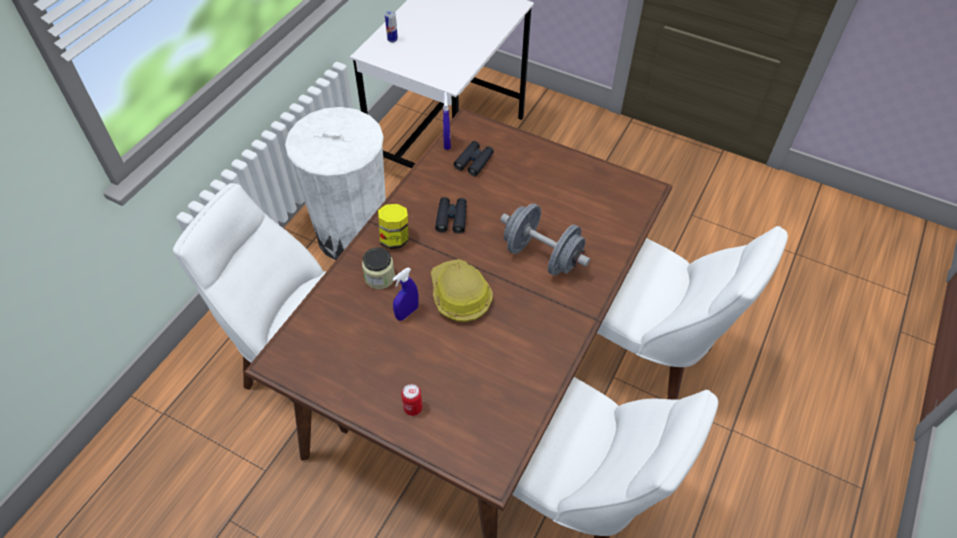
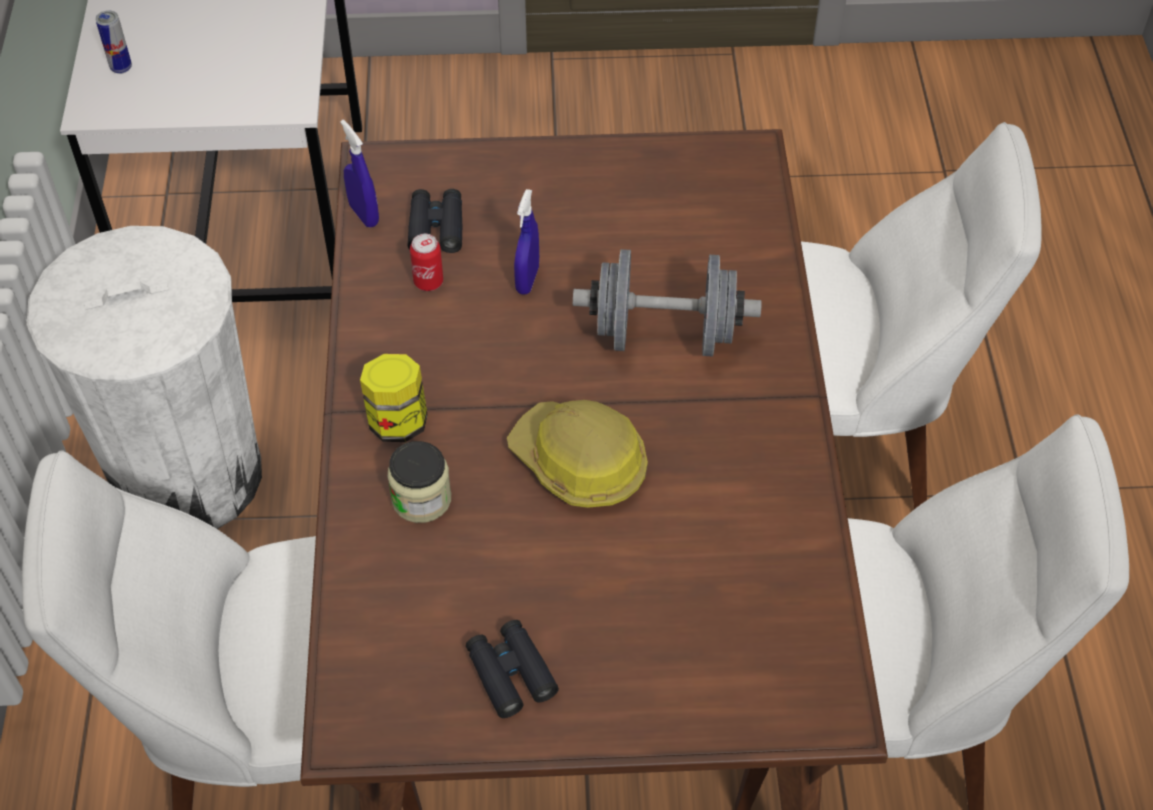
camera: 30 degrees left, 0 degrees up
(407, 312) = (513, 534): blue spray bottle -> blue spray bottle (527, 280)
(413, 408) = (639, 682): can -> can (428, 282)
(451, 218) = (470, 341): black binoculars -> black binoculars (510, 673)

